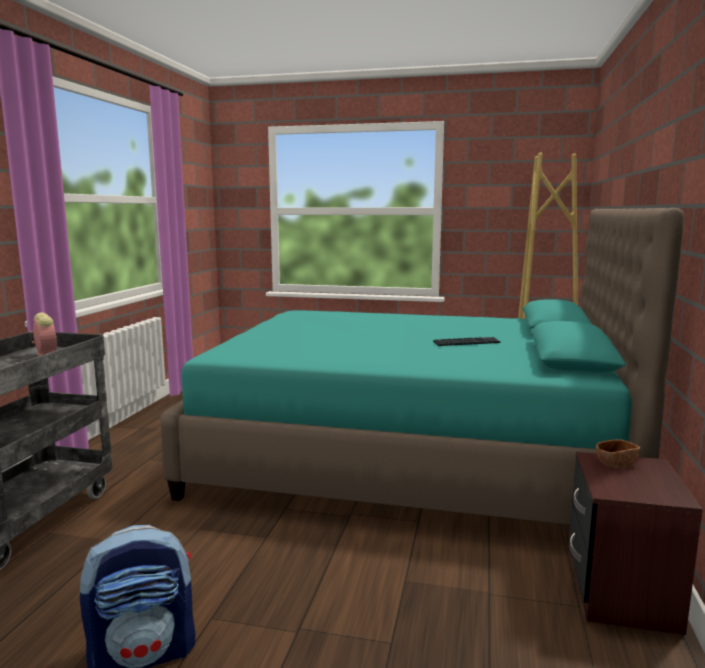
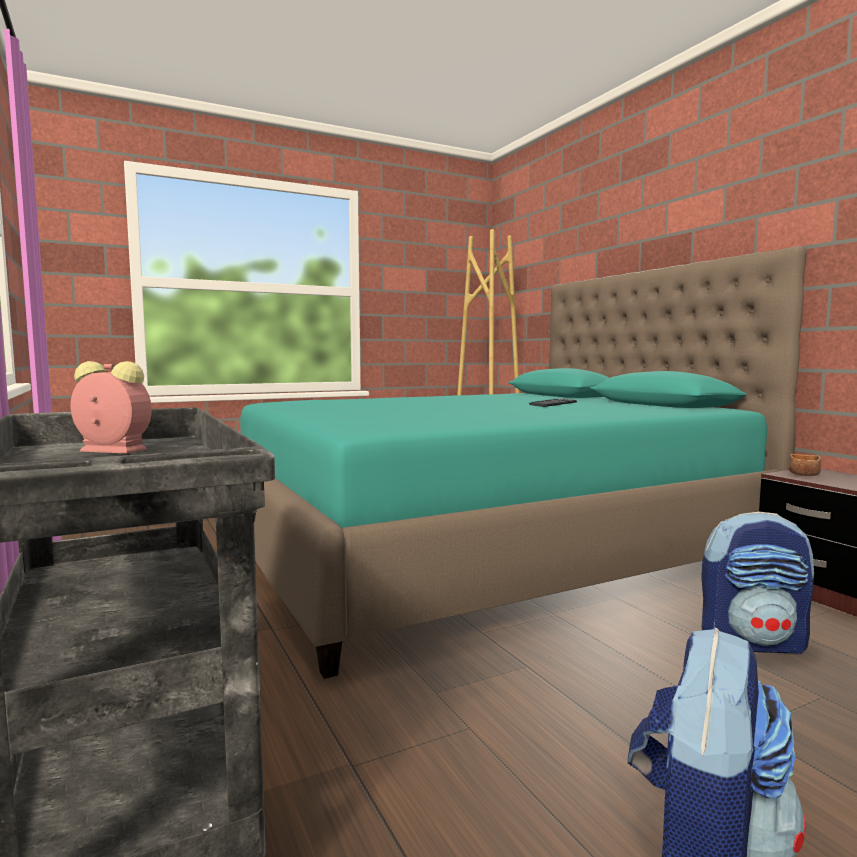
camera: 40 degrees left, 5 degrees down
(437, 592) = (752, 642): none -> backpack

